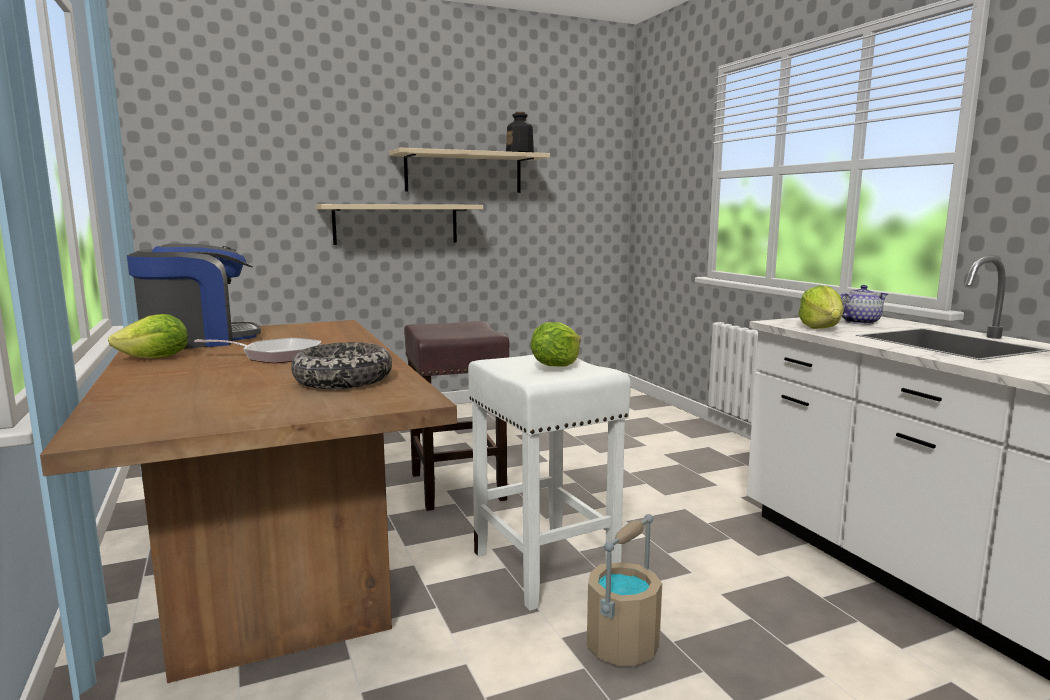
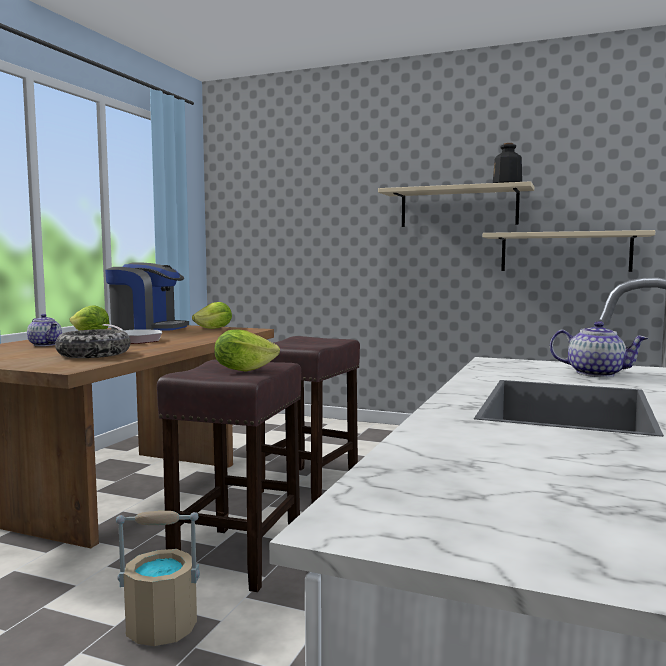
camera: 45 degrees right, 5 degrees down
(185, 382) = (46, 344): none -> teapot
(396, 224) = (393, 256): beige shelf -> beige shelf (565, 252)
(546, 568) = (236, 558): white stool -> brown stool
(821, 328) = (505, 370): lettuce -> lettuce (214, 329)

